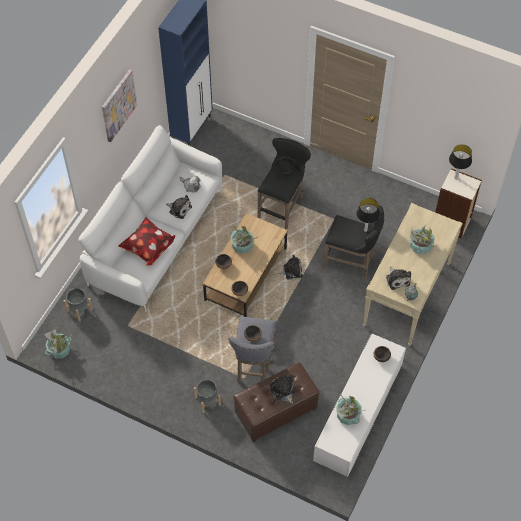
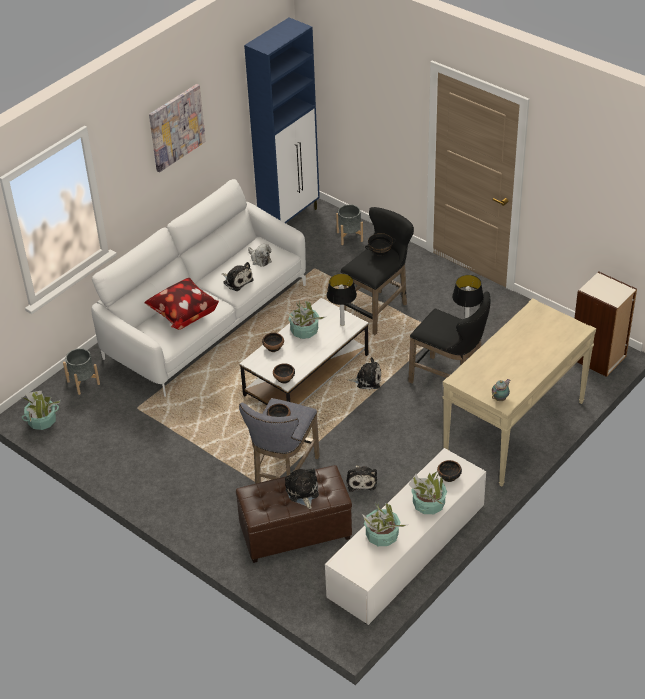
camera: 15 degrees right, 15 degrees down
(207, 400) = (209, 506): grey planter -> grey planter (349, 236)
(245, 274) = (306, 375): brown coffee table -> white coffee table
(397, 279) = (488, 377): plush toy -> plush toy (361, 481)
(420, 246) = (530, 345): potted plant -> potted plant (428, 504)
(455, 178) = (601, 282): table lamp -> table lamp (342, 324)

